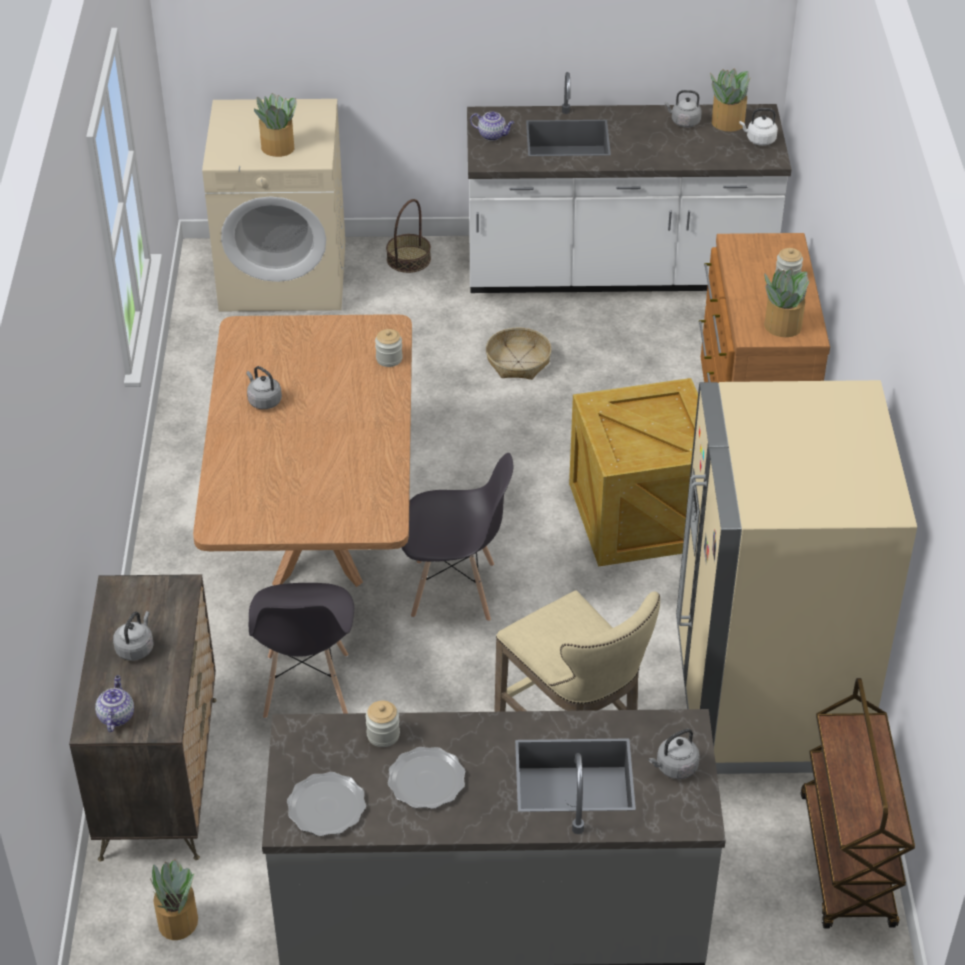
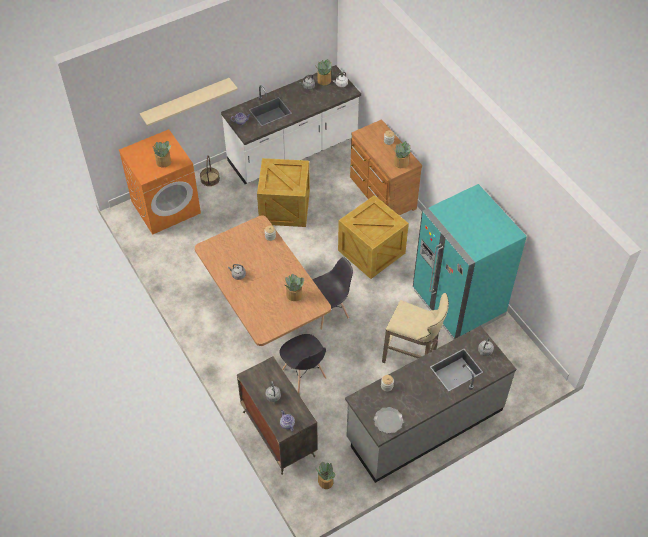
camera: 30 degrees left, 10 degrees up
(284, 275) = (166, 207): beige washing machine -> orange washing machine
(347, 483) = (294, 295): none -> potted plant
(387, 47) = (186, 102): none -> beige shelf
(426, 781) = (412, 395): plate -> none
(518, 362) = (284, 207): basket -> crate
(766, 697) = (458, 303): beige fridge -> turquoise fridge
(847, 861) = (520, 349): brown cart -> none

